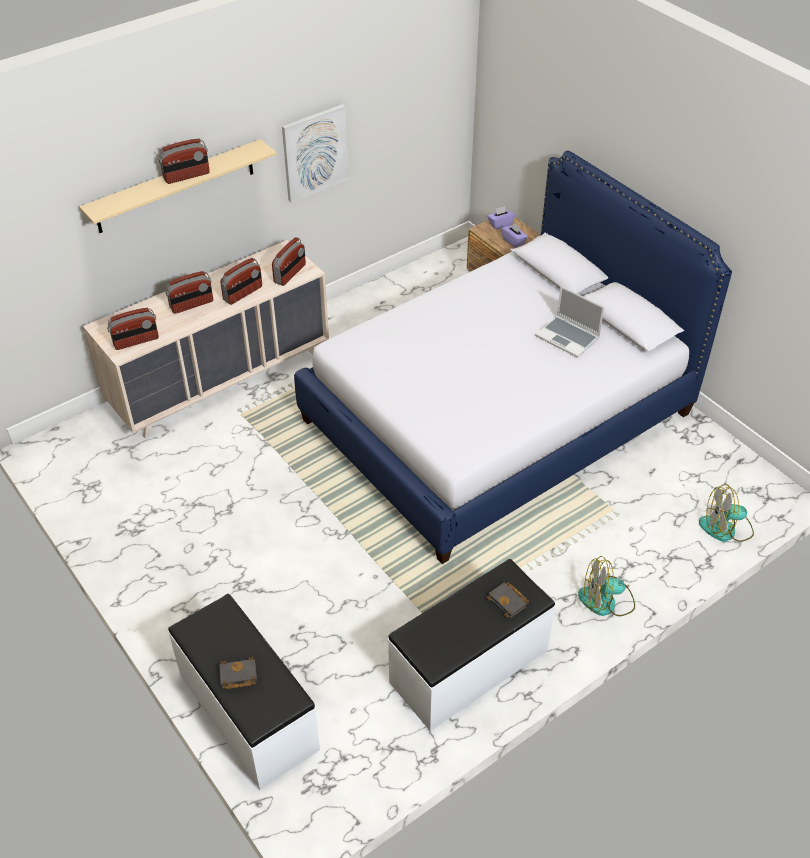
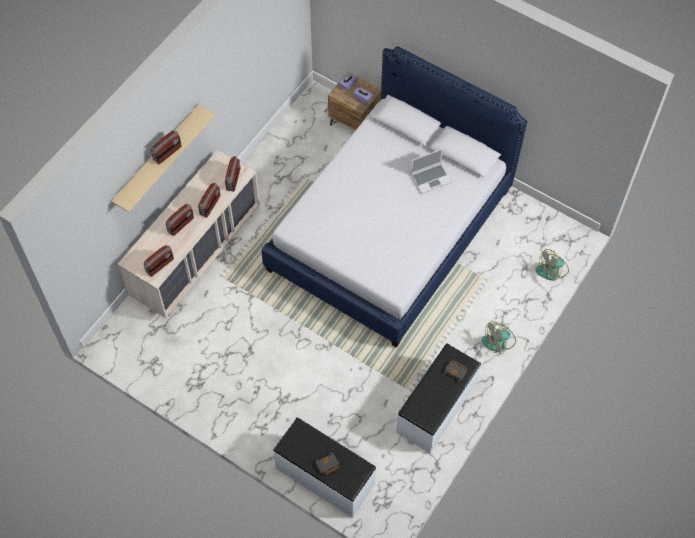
camera: 20 degrees left, 15 degrees up
(314, 152) = (227, 92): picture -> none
(568, 337) = (431, 178): laptop -> laptop turned 45 degrees counterclockwise

